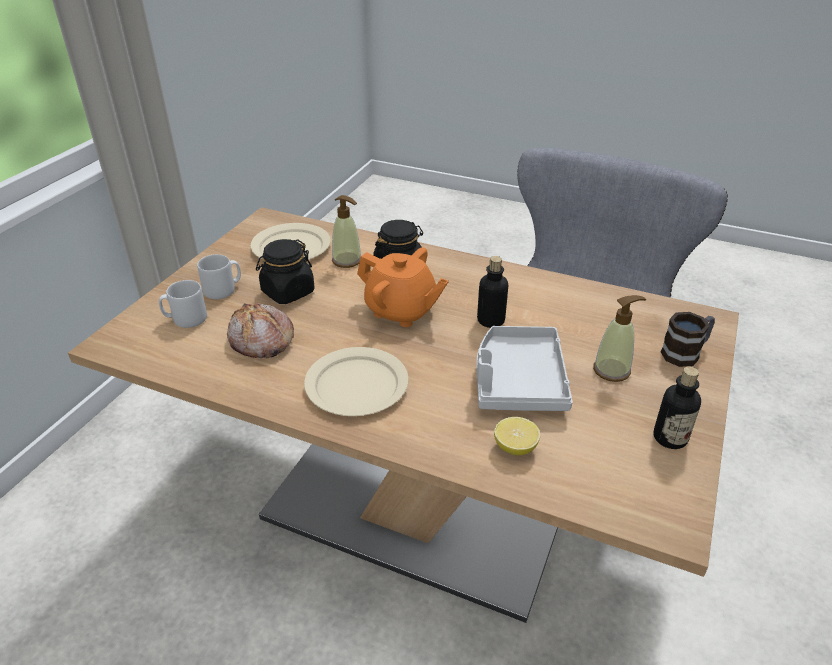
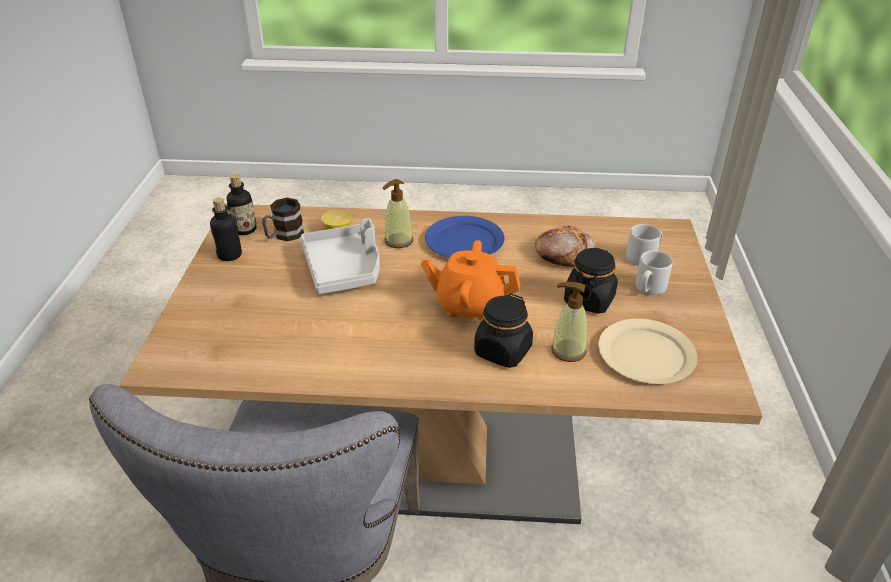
camera: 160 degrees right, 0 degrees up
(357, 385) = (464, 241): beige plate -> blue plate
(491, 320) = (382, 314): bottle -> bottle (245, 230)
(612, 370) = (267, 293): soap dispenser -> soap dispenser (398, 241)
(685, 353) = (196, 323): mug -> mug (284, 235)

